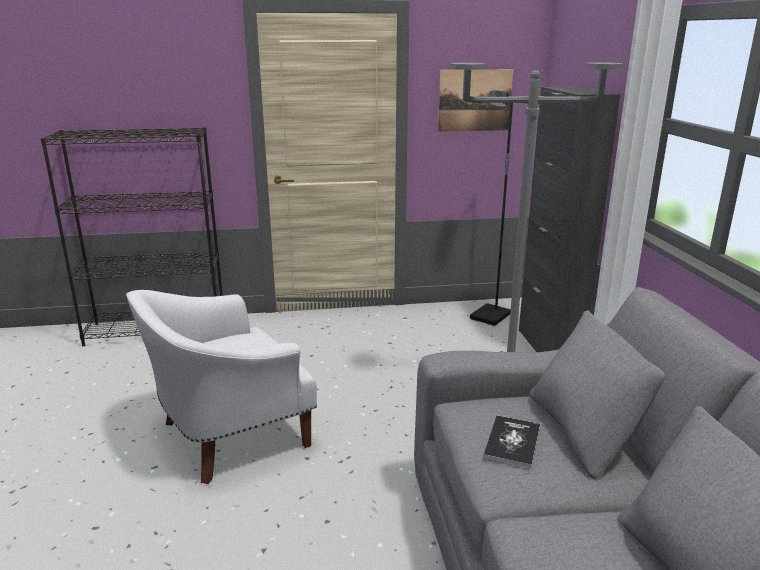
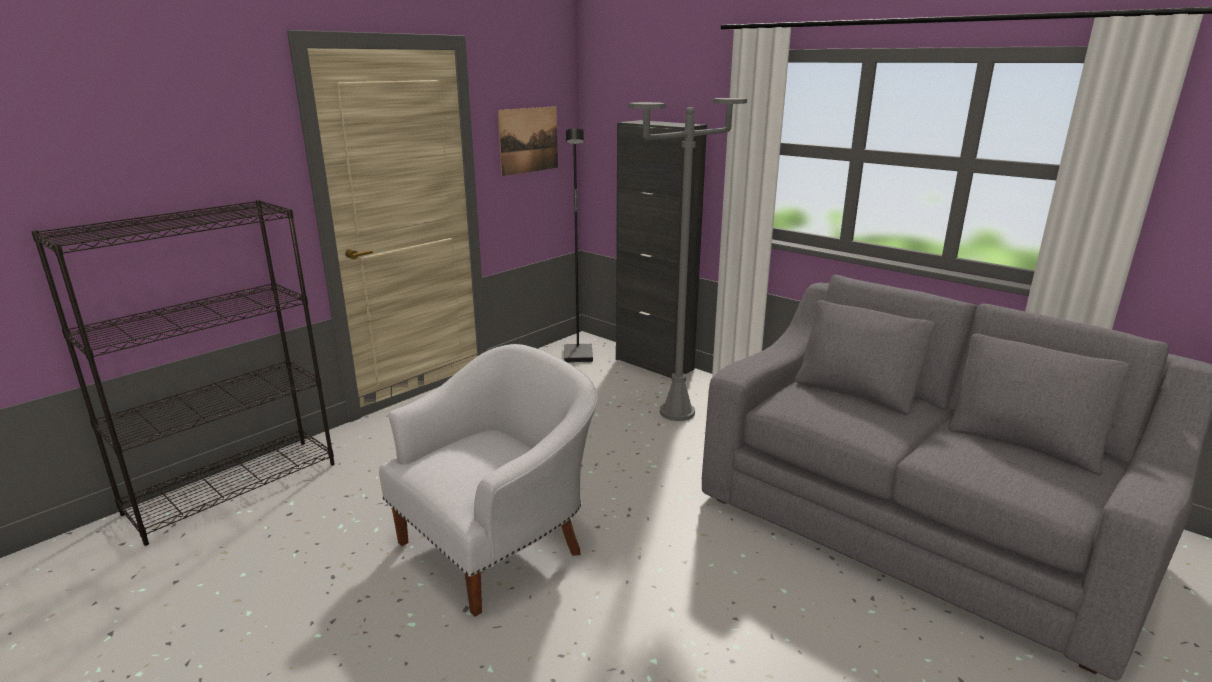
camera: 40 degrees left, 0 degrees up
(228, 436) = (498, 546): white armchair -> white armchair turned 150 degrees counterclockwise
(512, 442) = (843, 413): book -> none

